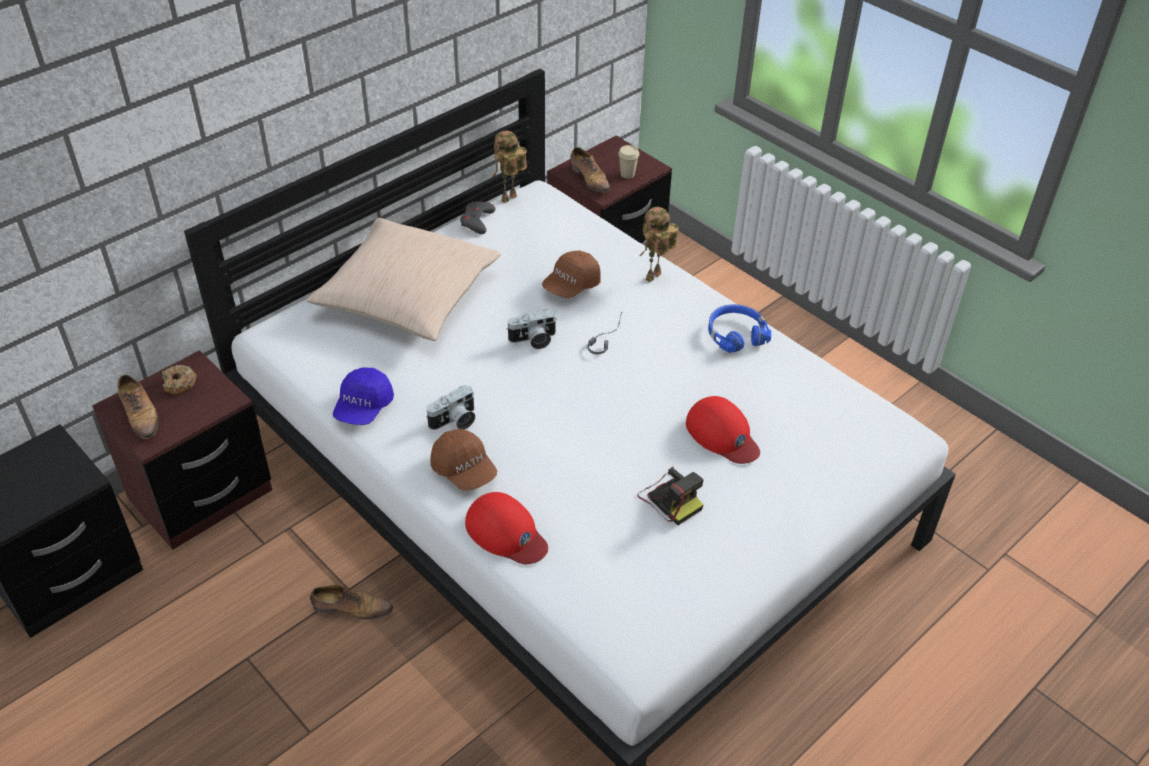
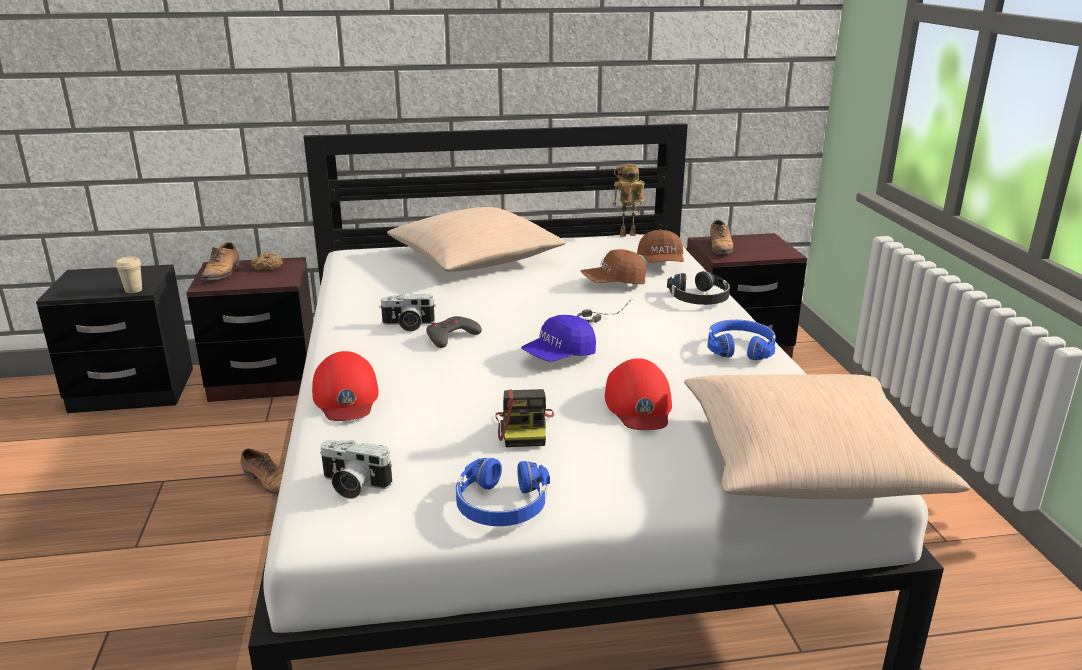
camera: 35 degrees right, 20 degrees down
(363, 407) = (353, 300): blue cap -> blue cap (559, 356)
(464, 470) = (372, 352): brown cap -> brown cap (661, 262)
(477, 221) = (584, 238): grey game controller -> grey game controller (451, 336)
(533, 340) = (538, 301): camera -> camera (353, 485)
(627, 174) = (758, 252): beige cup -> beige cup (133, 290)
(654, 278) = (699, 298): toy robot -> black headphones
(726, 579) = (501, 505): none -> blue headphones
(866, 441) = (805, 461): none -> beige pillow

